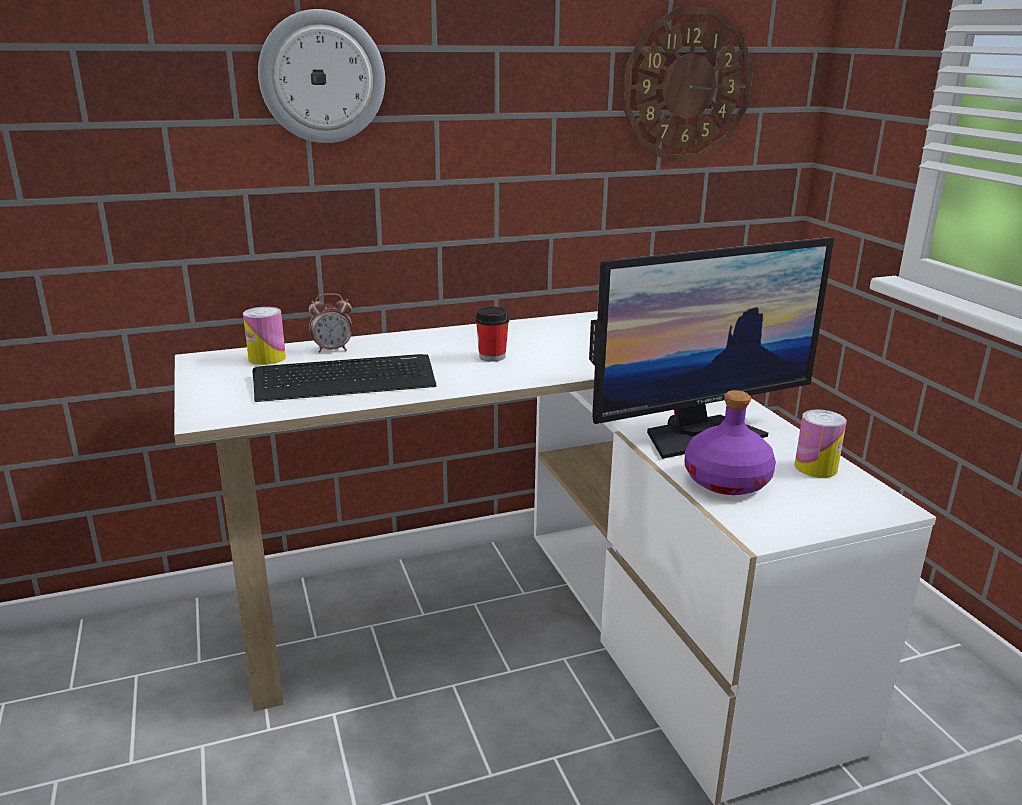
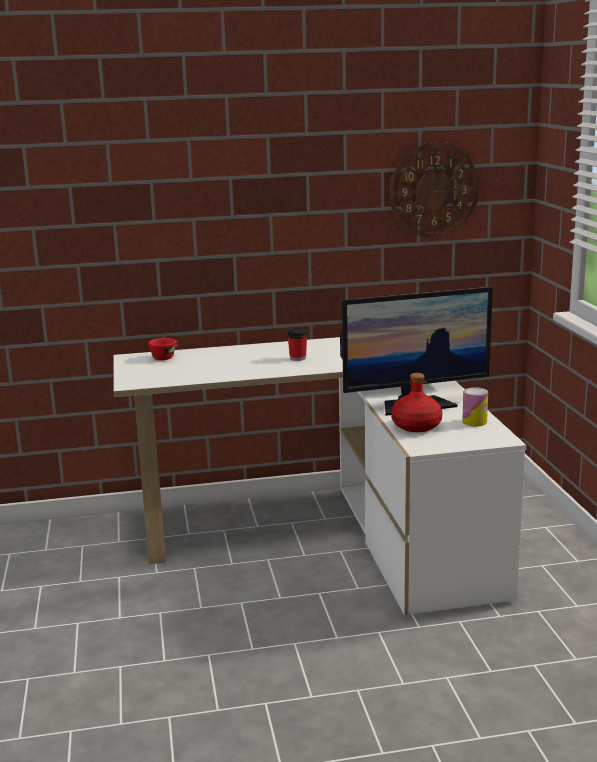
camera: 10 degrees right, 5 degrees down
(267, 358) = (165, 357): can -> red cup
(322, 77) = (202, 195): wall clock -> none
(333, 349) = (204, 353): alarm clock -> none
(345, 380) = (208, 368): keyboard -> none
(728, 481) = (417, 426): purple bottle -> red bottle

